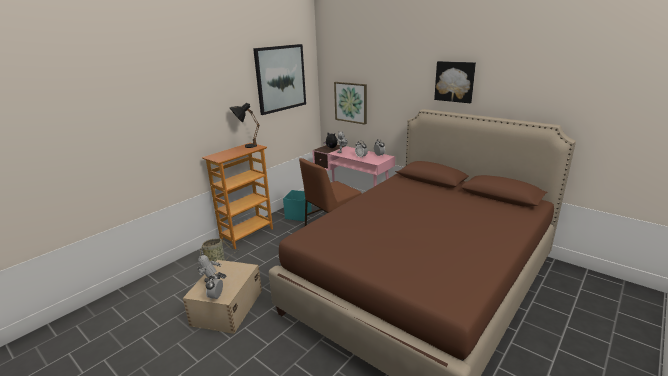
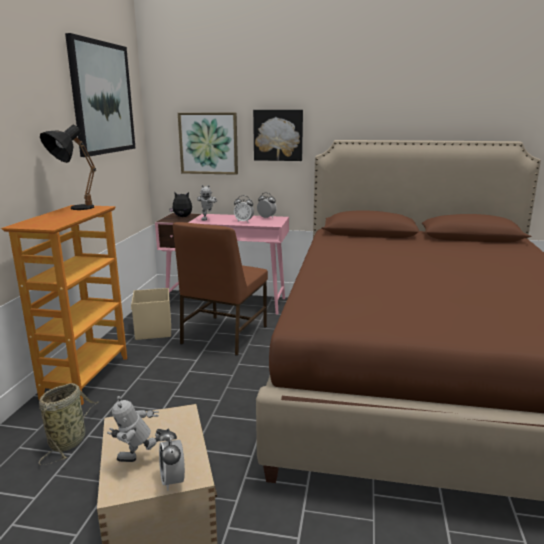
camera: 30 degrees left, 5 degrees down
(298, 215) = (153, 331): turquoise storage box -> beige storage box
(455, 81) = (377, 98): picture -> picture (278, 135)

